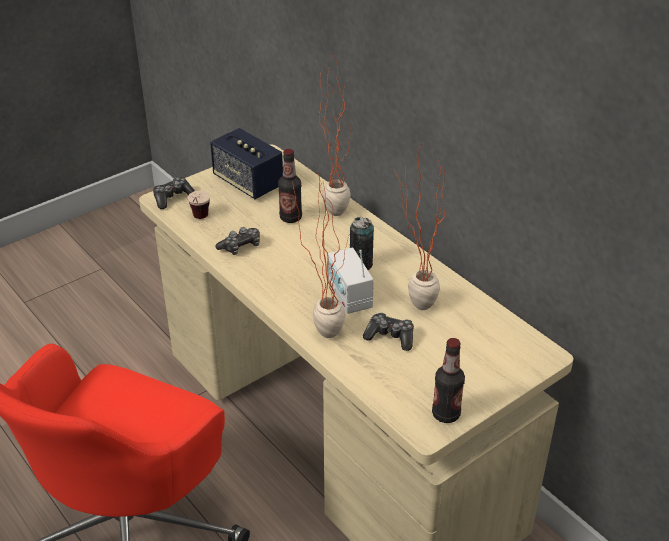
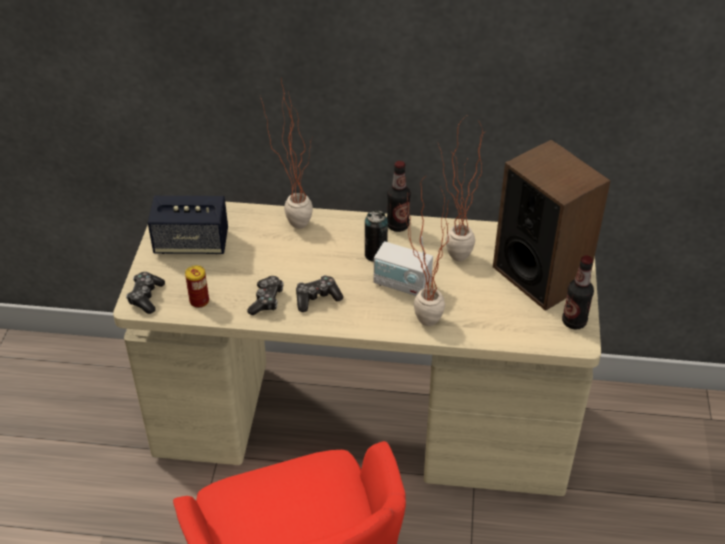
camera: 45 degrees left, 5 degrees up
(199, 220) = (199, 301): cup -> can
(290, 218) = (270, 251): bottle -> bottle (397, 225)
(390, 337) = (470, 294): game controller -> game controller (317, 298)
(471, 362) = (540, 275): none -> speaker

